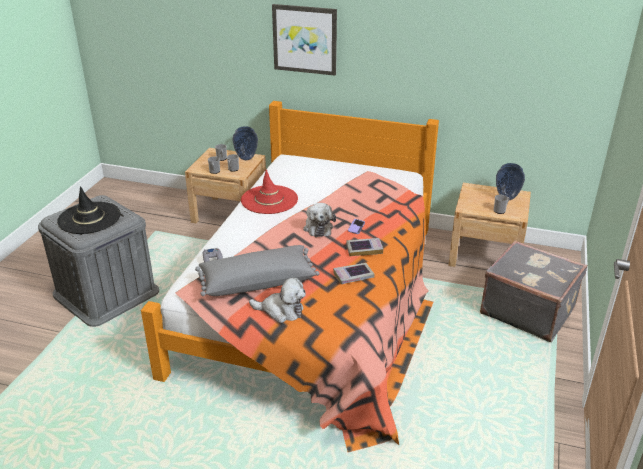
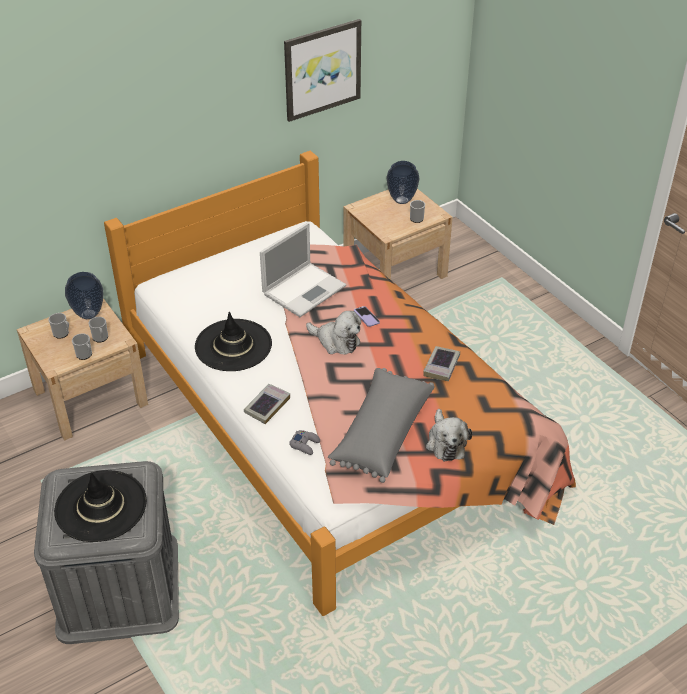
camera: 50 degrees left, 10 degrees up
(269, 200) = (233, 345): red hat -> black hat
(281, 311) = (445, 442): plush toy -> plush toy turned 120 degrees clockwise
(305, 39) = (133, 123): picture -> picture (322, 69)
(350, 197) = (305, 289): none -> laptop
(364, 249) = (408, 334): book -> book (267, 406)
(527, 310) = (495, 302): grey suitcase -> none

